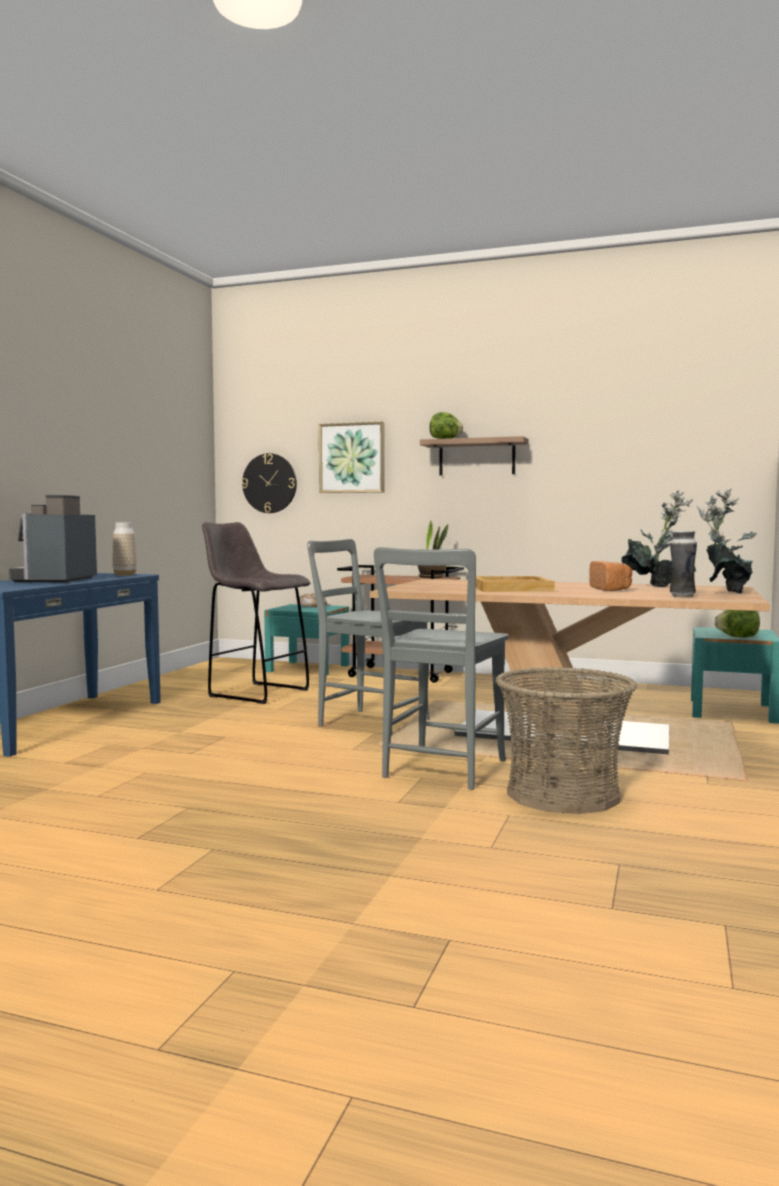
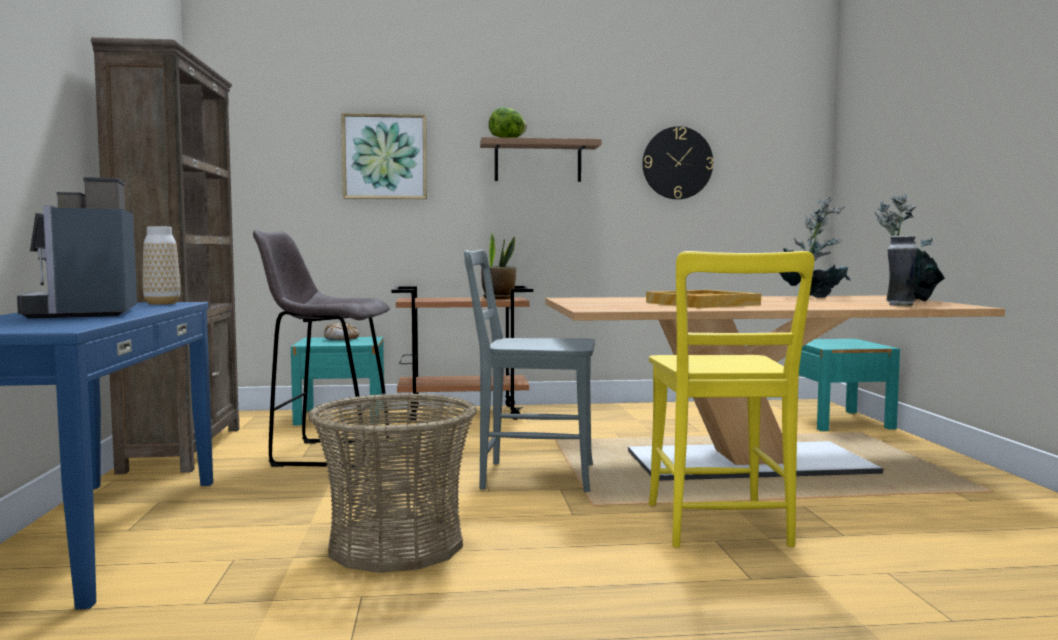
camera: 25 degrees left, 0 degrees up
(174, 680) = (184, 449): none -> brown bookcase
(269, 483) = (271, 185): wall clock -> wall clock (677, 163)
(441, 771) = (719, 527): grey chair -> yellow chair
(563, 794) = (884, 535): basket -> basket (396, 545)
(611, 589) = (795, 301): bread -> none
(738, 637) = (856, 347): lettuce -> none

